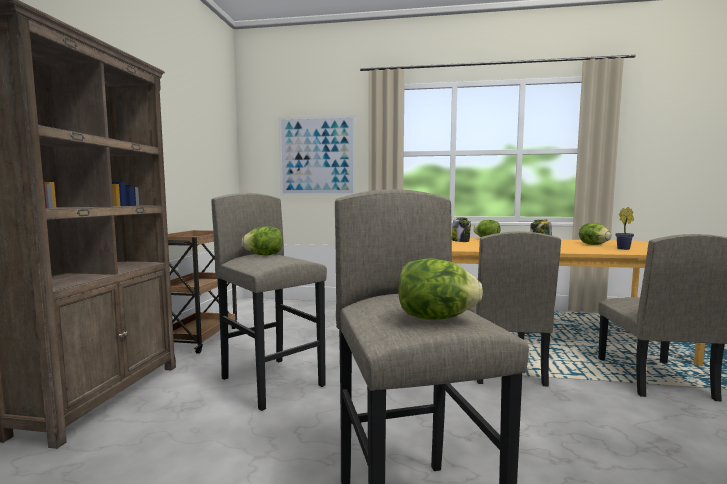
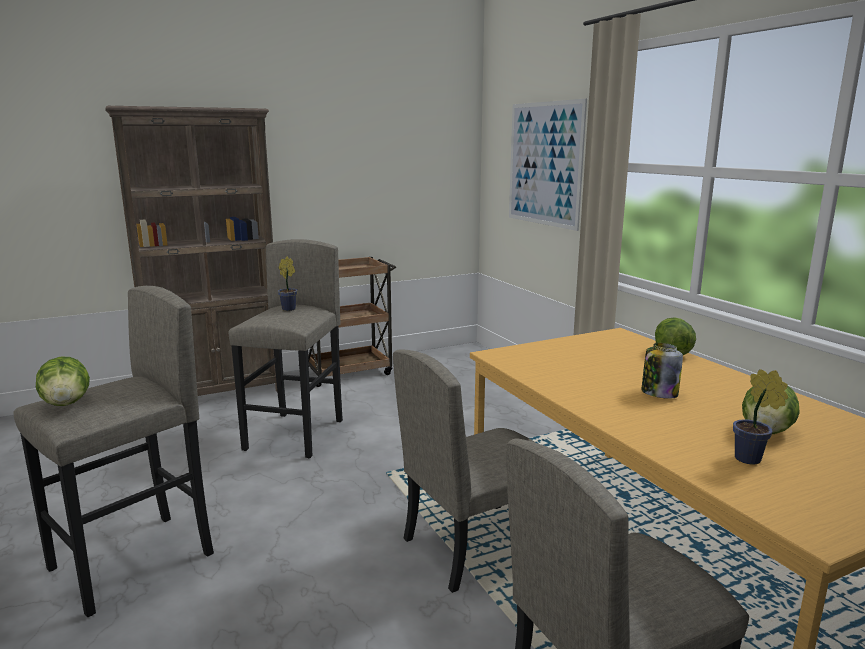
camera: 55 degrees right, 10 degrees up
(264, 255) = (290, 309): lettuce -> potted plant
(460, 241) = (598, 345): jar -> none

